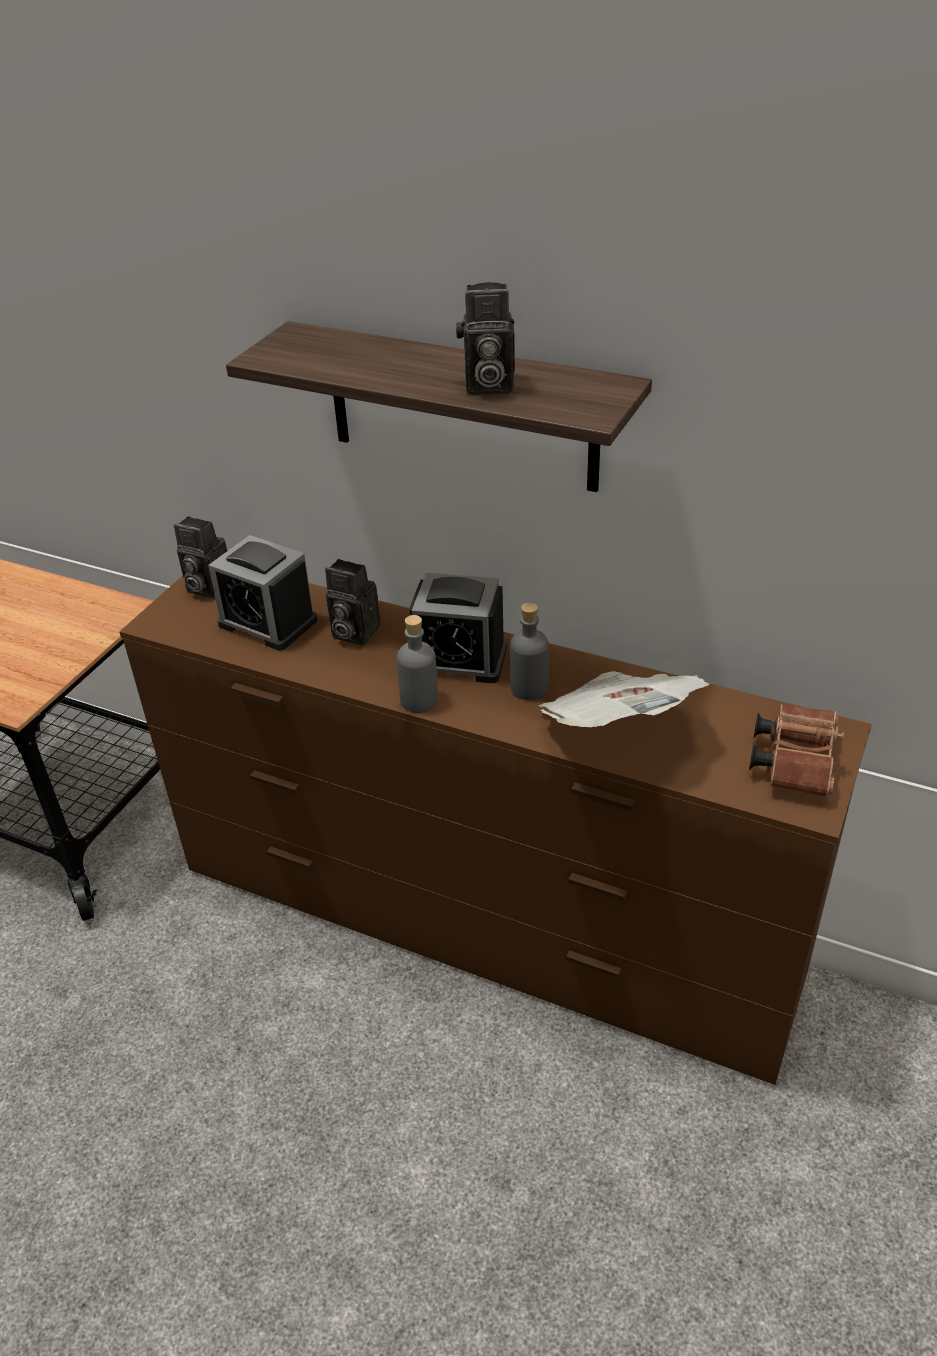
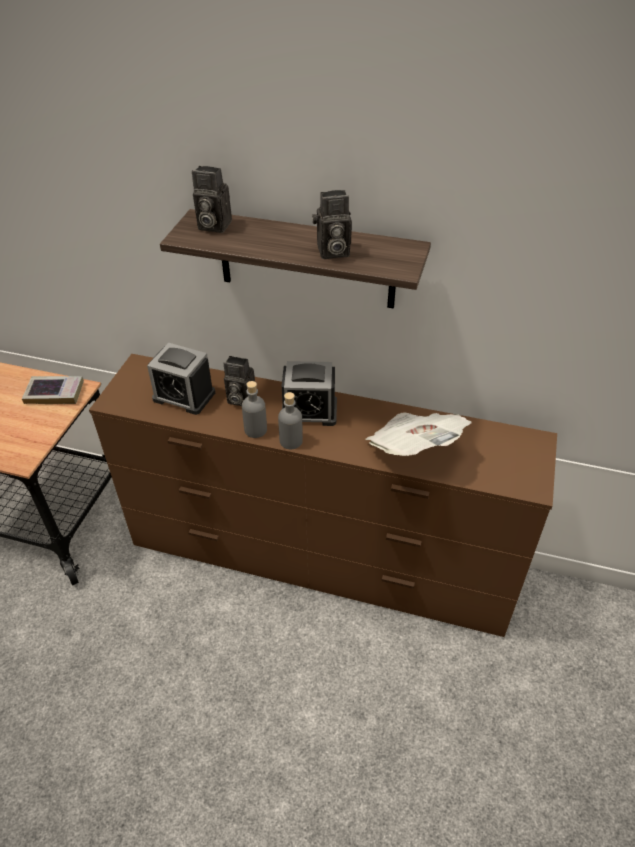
camera: 10 degrees left, 5 degrees up
(86, 612) = (54, 393): none -> book
(206, 587) = (138, 374): camera -> camera (212, 226)
(529, 688) = (356, 427): grey bottle -> grey bottle (255, 430)
(794, 761) = (518, 460): brown binoculars -> none

